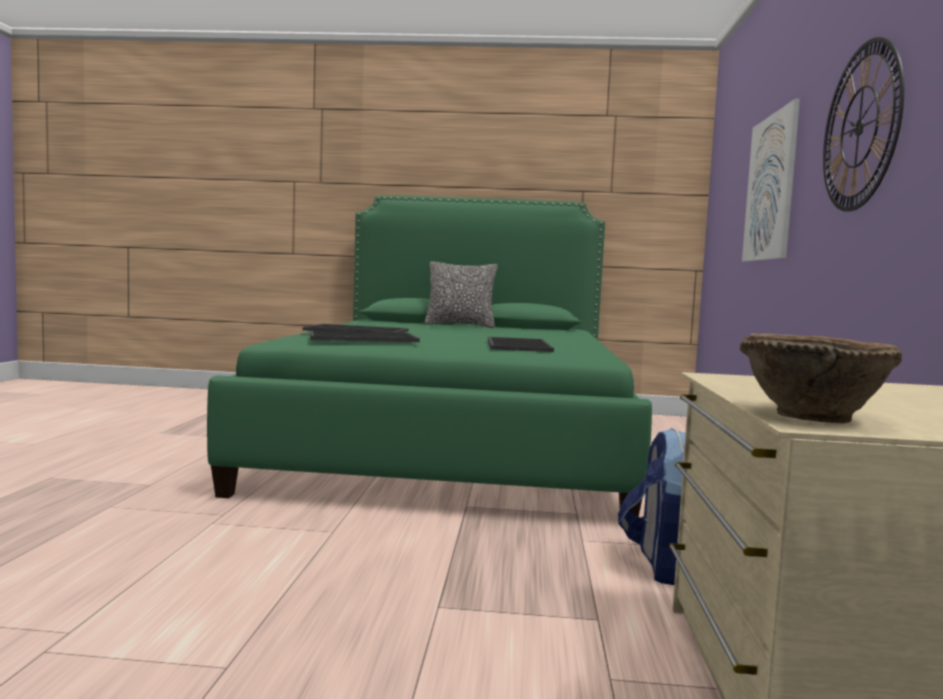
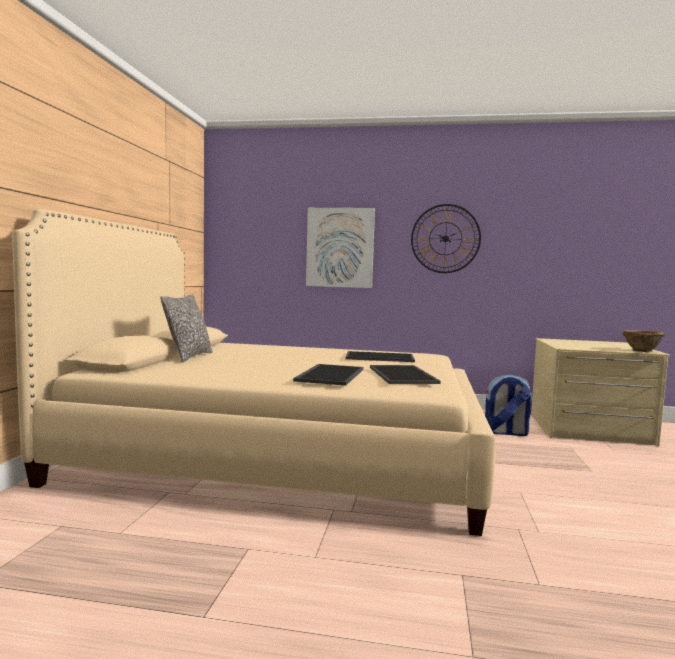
camera: 85 degrees left, 0 degrees up
(452, 443) = (281, 453): green bed -> beige bed

